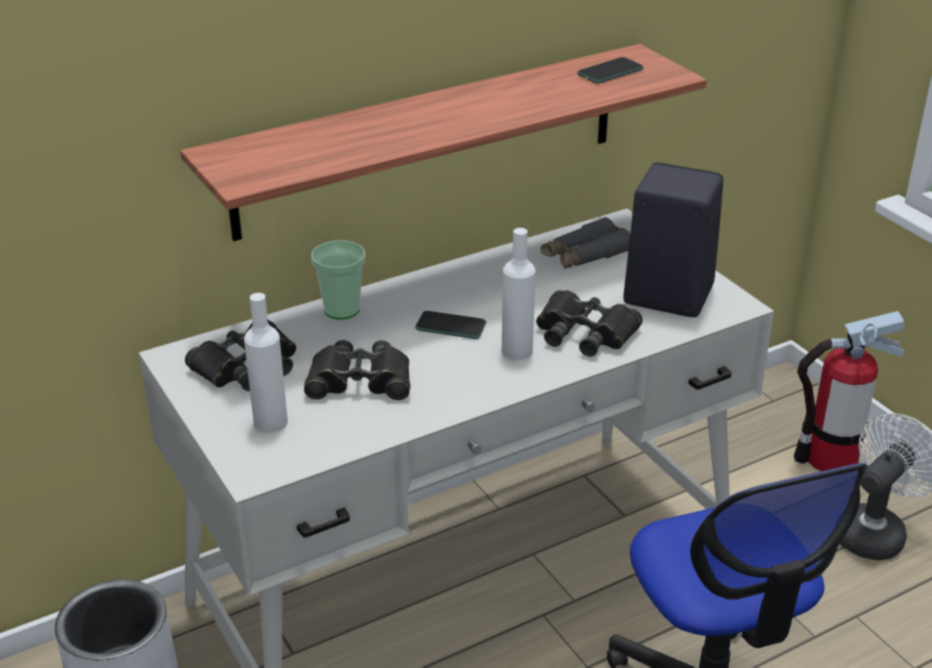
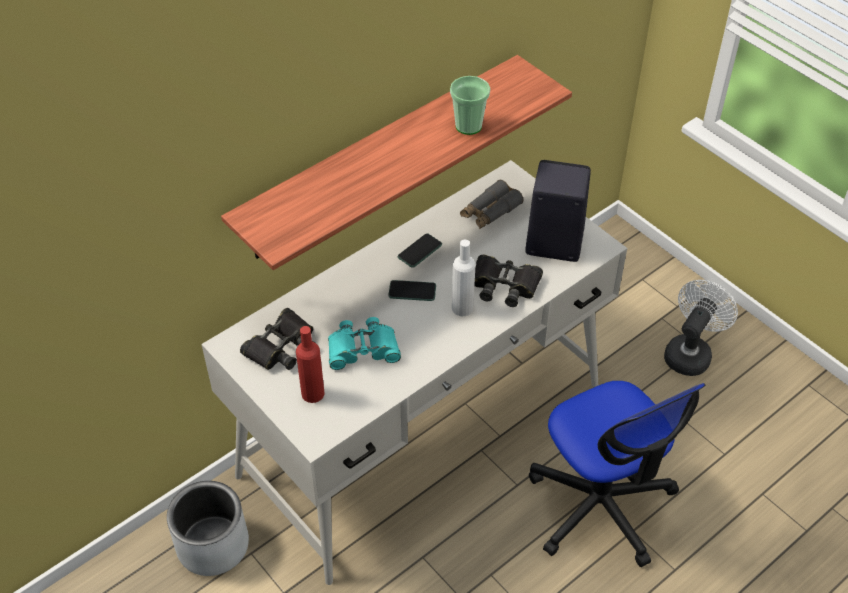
camera: 10 degrees left, 15 degrees up
(270, 422) = (313, 393): white bottle -> red bottle
(341, 310) = (332, 286): cup -> cup (468, 126)
(360, 381) = (363, 349): black binoculars -> turquoise binoculars
(610, 72) = (503, 91): phone -> phone (419, 251)
(831, 459) = (655, 296): fire extinguisher -> none

